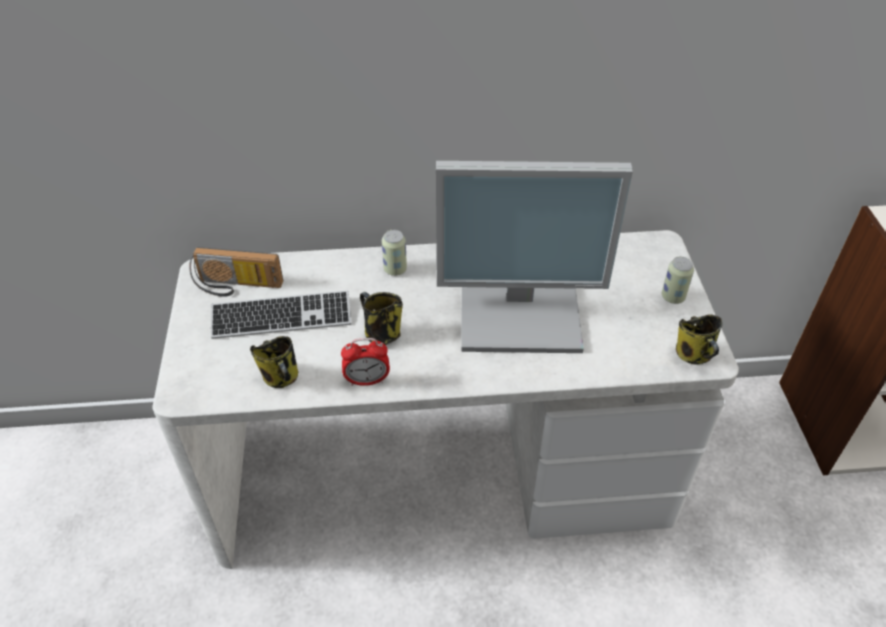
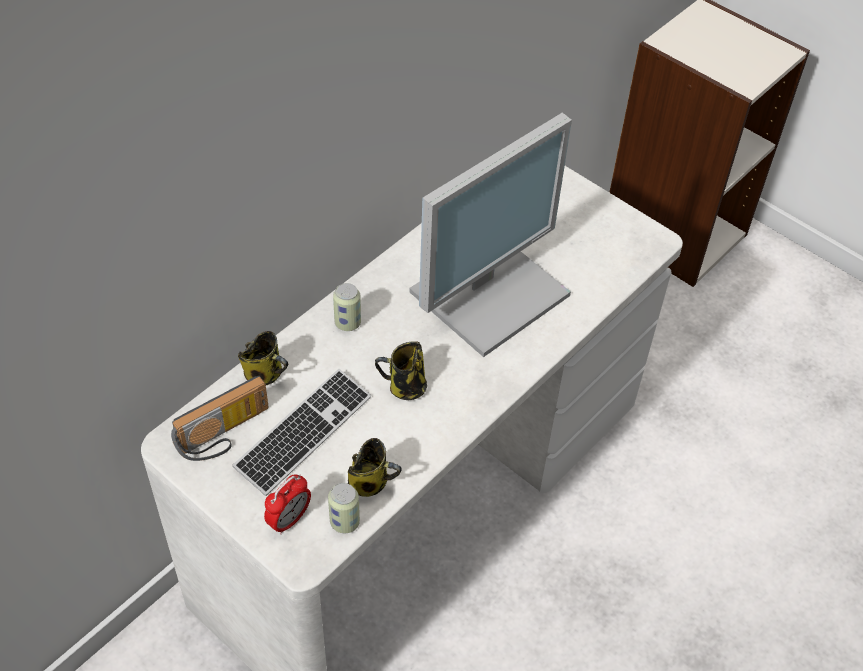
camera: 45 degrees left, 5 degrees up
(367, 380) = (441, 433): alarm clock -> alarm clock (289, 519)
(673, 297) = (582, 205): can -> can (344, 522)
(694, 355) = (643, 244): mug -> mug (265, 374)

